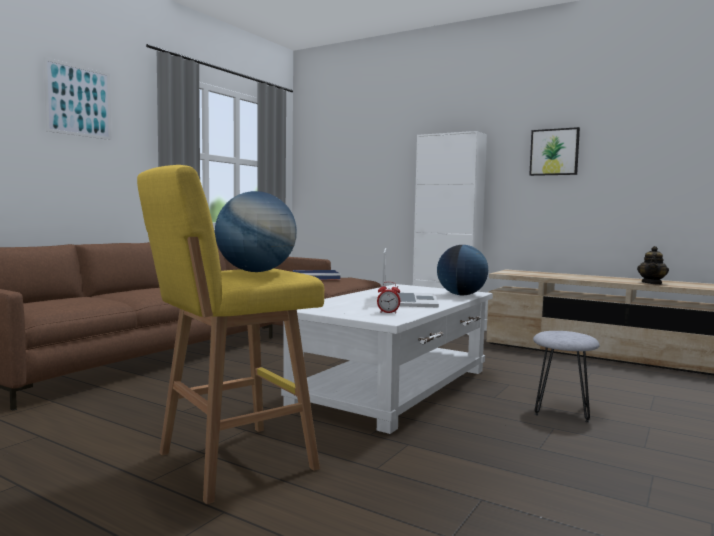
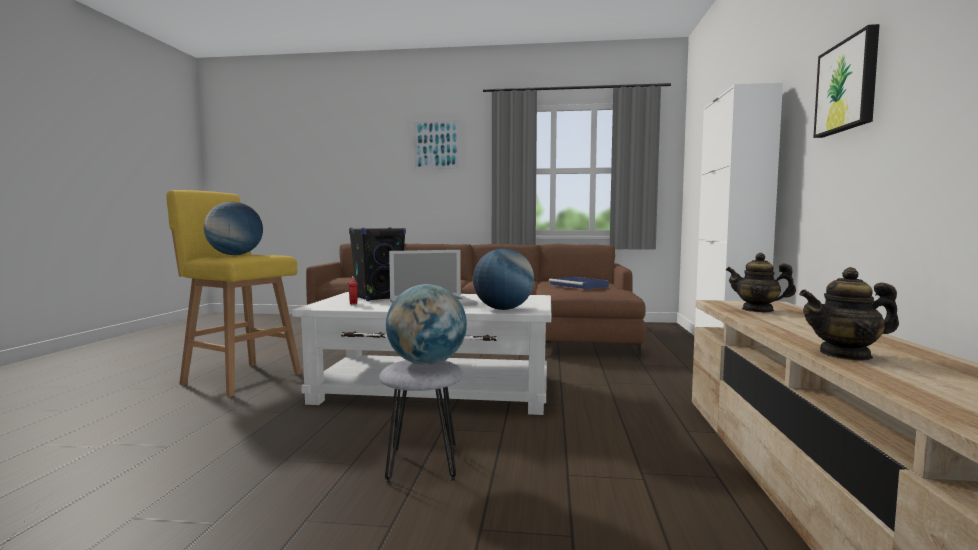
camera: 65 degrees right, 0 degrees up
(354, 306) = (378, 298): none -> black speaker
(535, 274) = (758, 310): none -> teapot
(561, 333) = (426, 363): none -> globe

